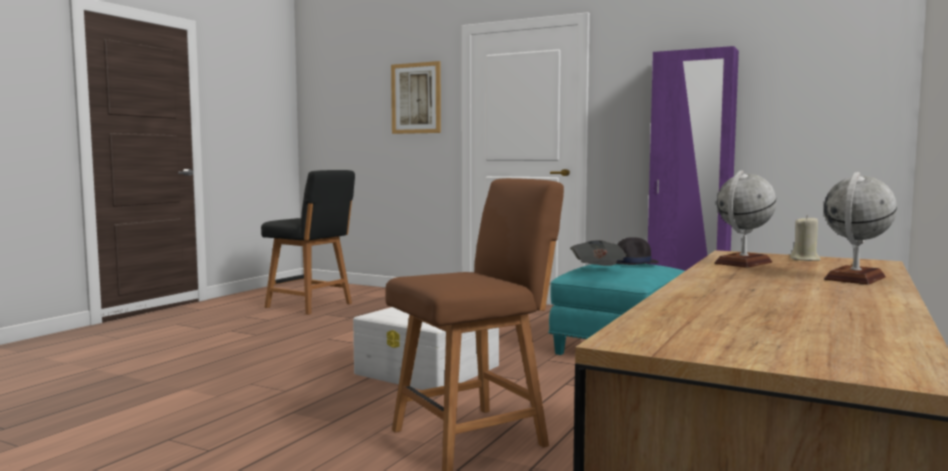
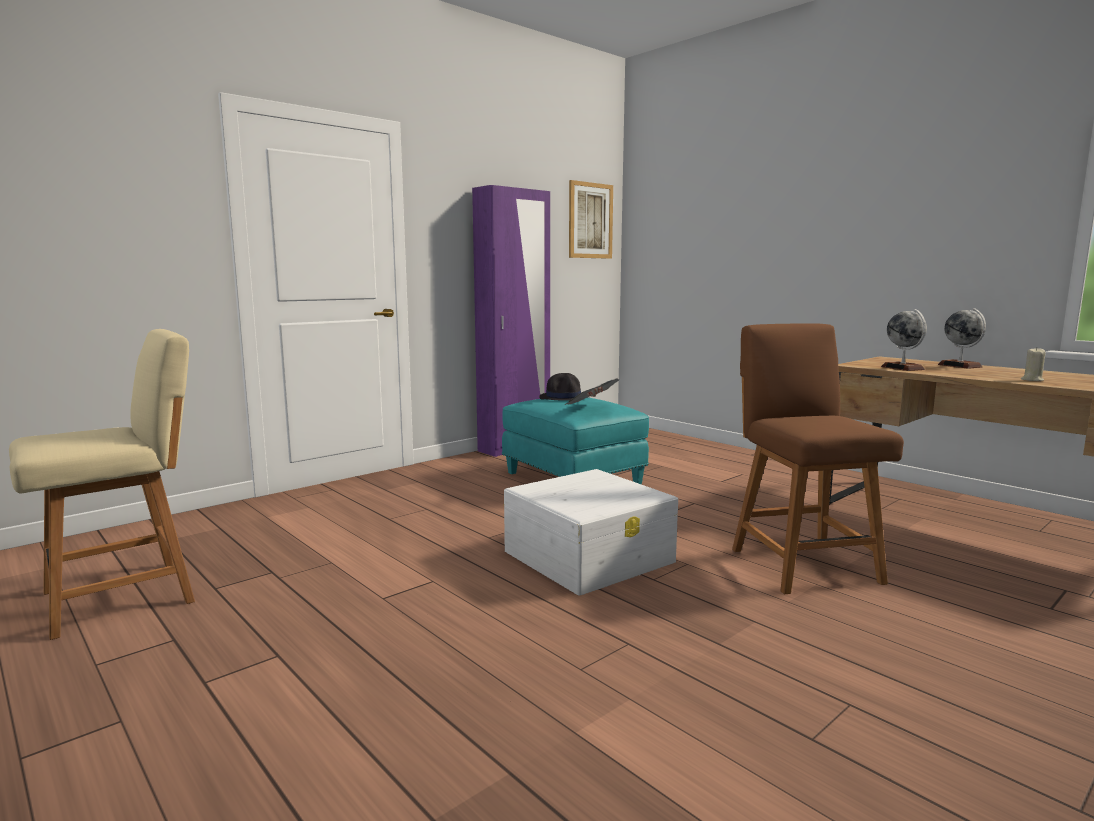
camera: 70 degrees left, 5 degrees up
(311, 306) = (126, 595): black chair -> beige chair
(416, 98) = (135, 198): picture -> picture (590, 220)
(805, 259) = (881, 362): beige candle -> beige candle (1031, 380)

